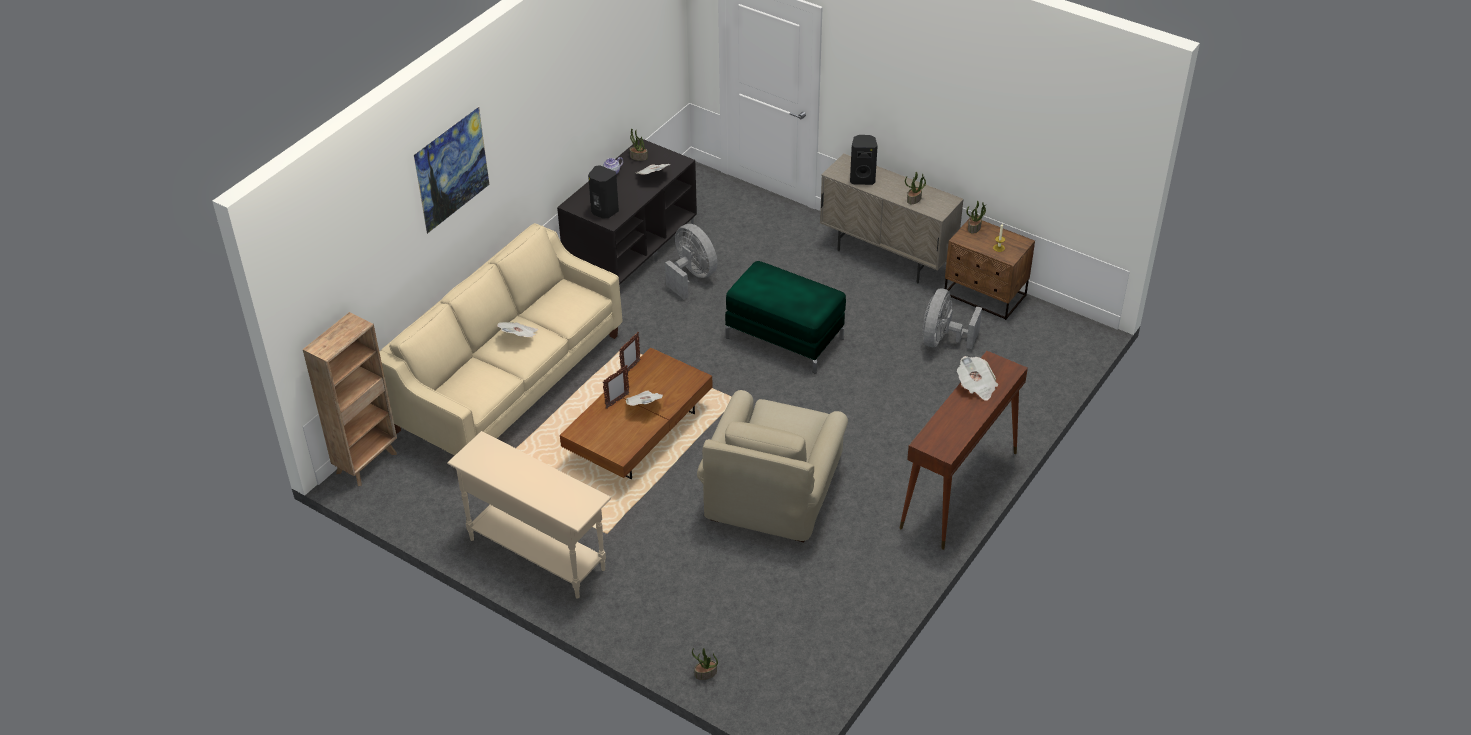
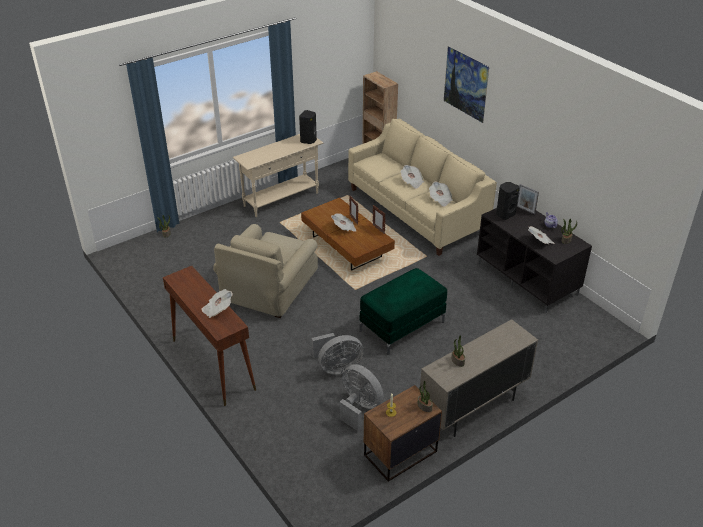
camera: 110 degrees right, 5 degrees down
(558, 298) = (440, 199): none -> newspaper
(584, 196) = (525, 210): none -> picture frame
(692, 277) = (486, 299): grey fan -> grey fan (337, 367)
(774, 488) = (270, 286): beige armchair -> beige armchair turned 105 degrees counterclockwise
(862, 179) = (497, 339): black speaker -> black speaker (309, 140)

